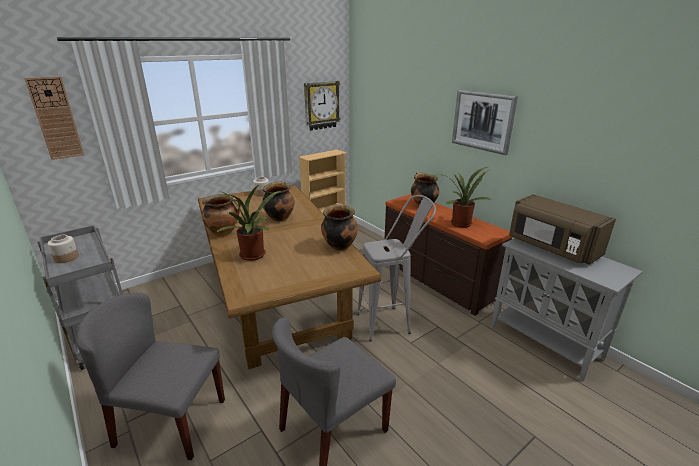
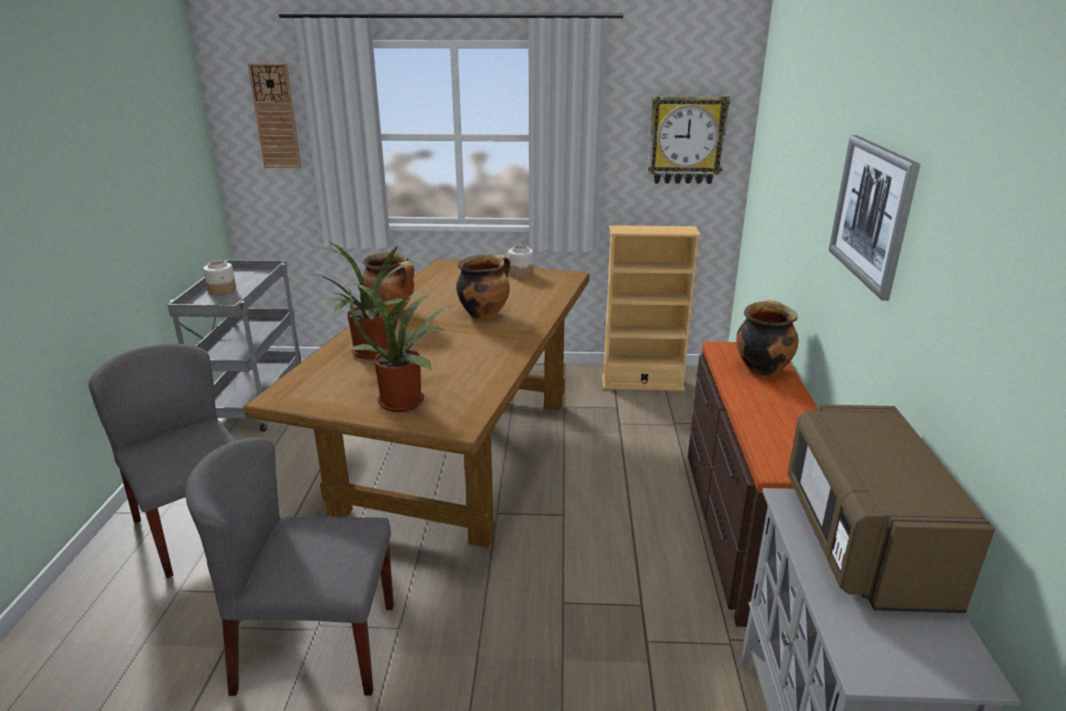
camera: 40 degrees right, 0 degrees up
(339, 245) = (491, 381): cooking pot -> none
(391, 322) = (575, 556): grey stool -> none
(460, 223) = (779, 424): potted plant -> potted plant (405, 400)

